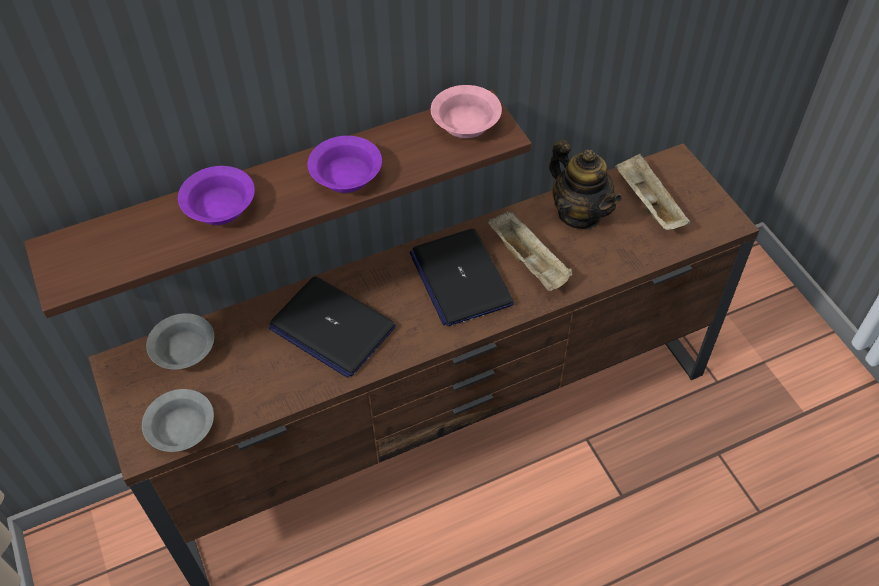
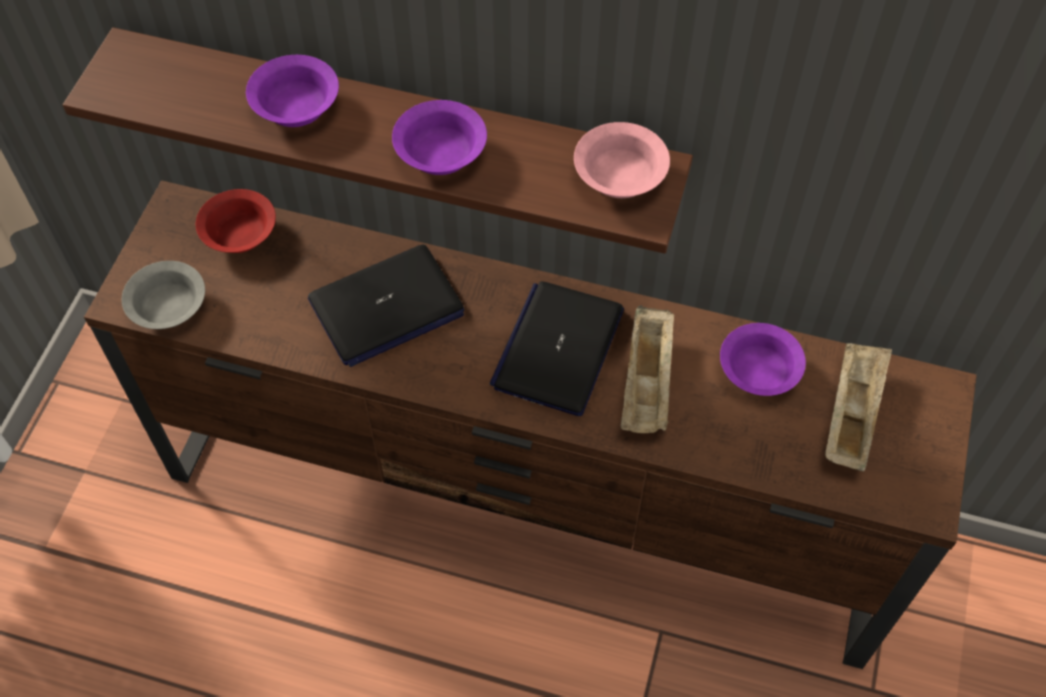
camera: 40 degrees right, 5 degrees up
(185, 352) = (239, 235): grey bowl -> red bowl
(331, 327) = (386, 307): laptop -> laptop turned 105 degrees counterclockwise
(579, 213) = (760, 370): teapot -> purple bowl

